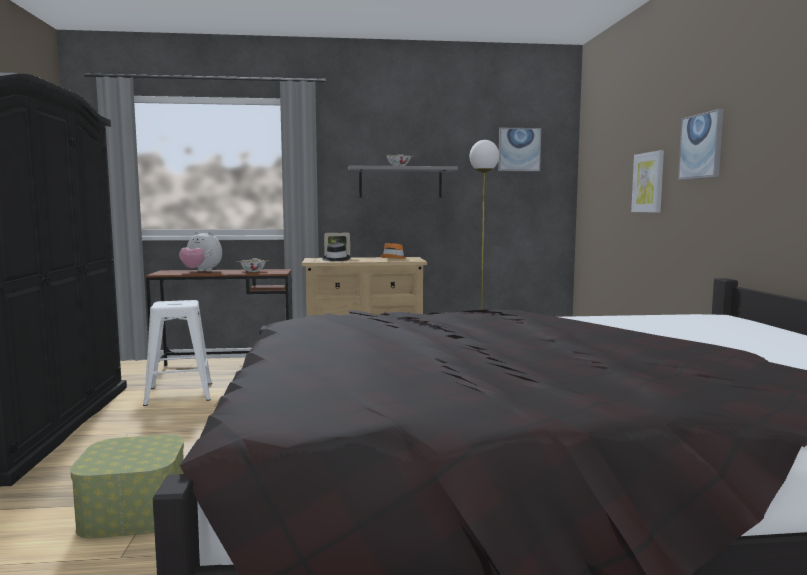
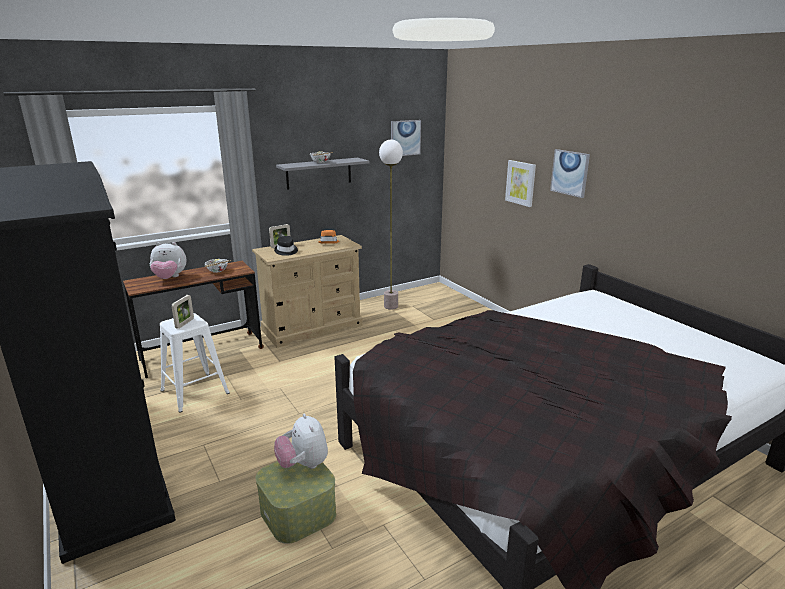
camera: 25 degrees left, 15 degrees up
(157, 444) = (303, 464): none -> plush toy
(174, 304) = (184, 323): none -> picture frame

